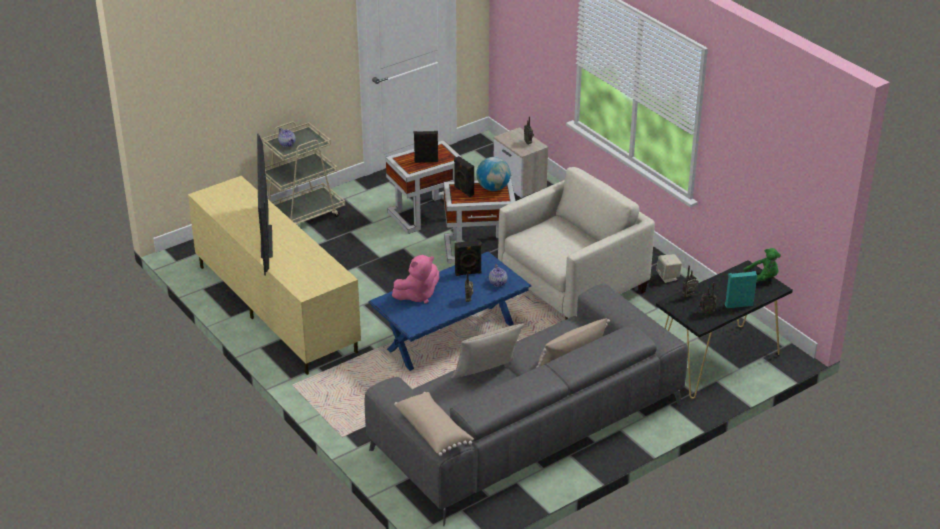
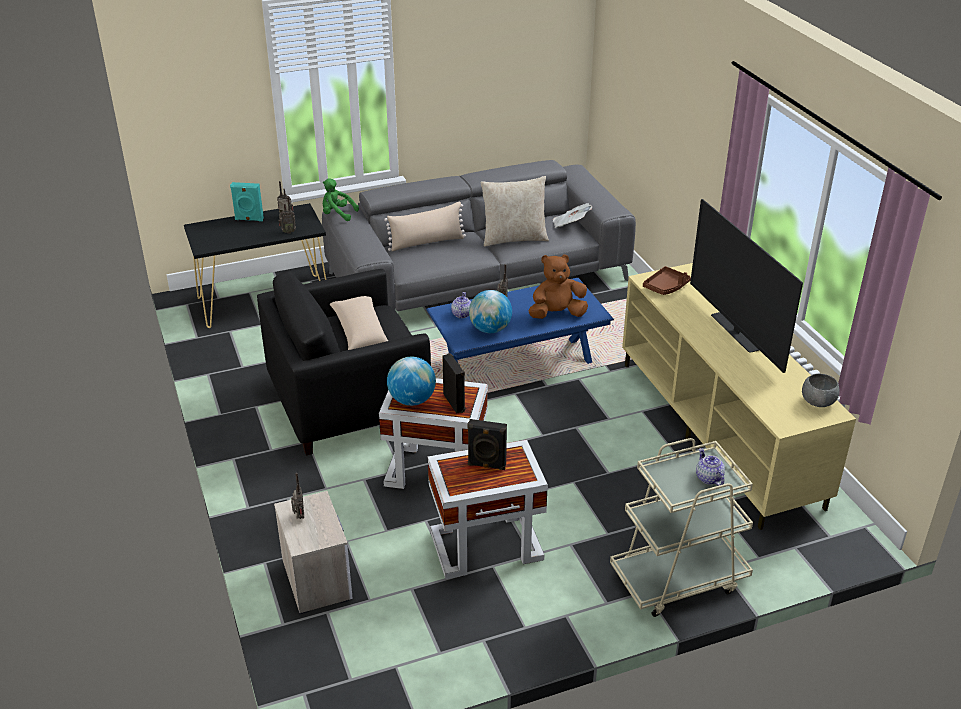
camera: 165 degrees left, 0 degrees up
(212, 200) = (817, 401): none -> grey bowl
(266, 241) = (735, 332): television -> television turned 150 degrees clockwise
(324, 273) = (666, 287): none -> brown tray
(417, 295) = (557, 314): pink plush toy -> brown plush toy
(433, 431) = (583, 178): beige pillow -> beige pillow (360, 334)
(435, 402) = (570, 224): none -> newspaper
(468, 273) = (490, 329): black speaker -> globe
(572, 285) = (349, 401): beige armchair -> black armchair
(668, 277) = (232, 392): beige speaker -> none
(762, 279) = (201, 236): green plush toy -> green plush toy (337, 214)

